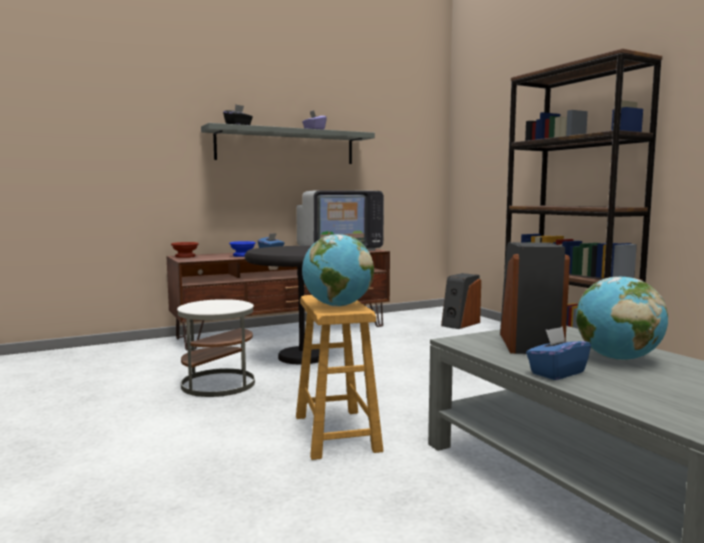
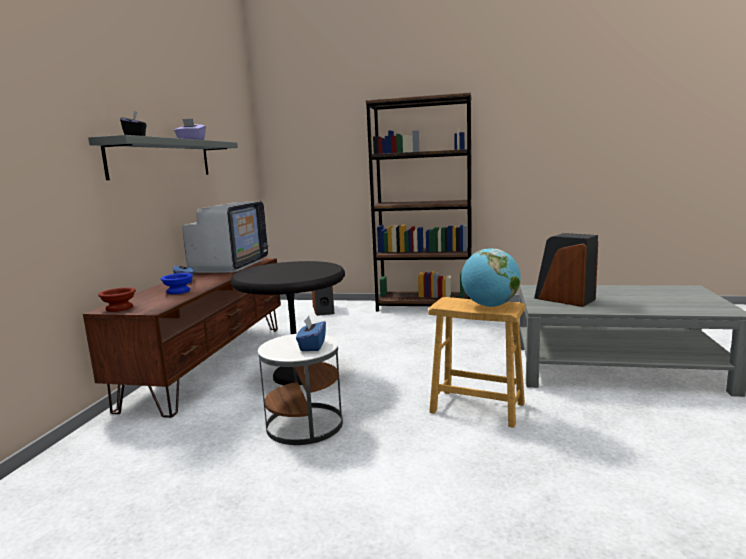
camera: 50 degrees left, 5 degrees up
(556, 373) = (630, 308): blue tissue box -> blue tissue box (312, 346)
(617, 358) = (613, 294): globe -> none

